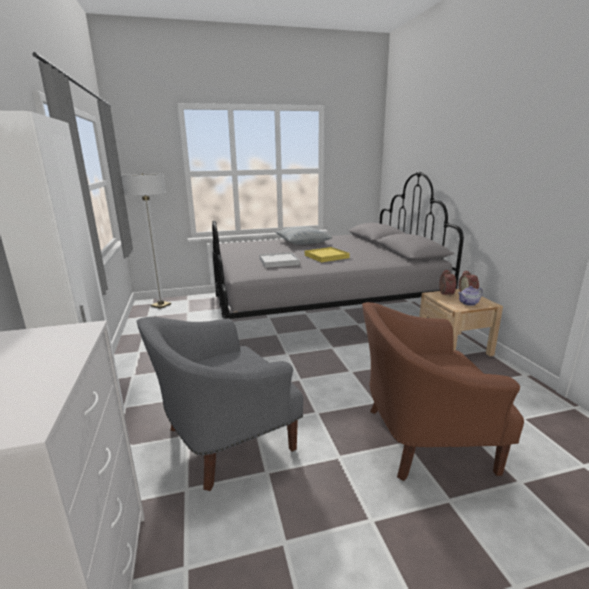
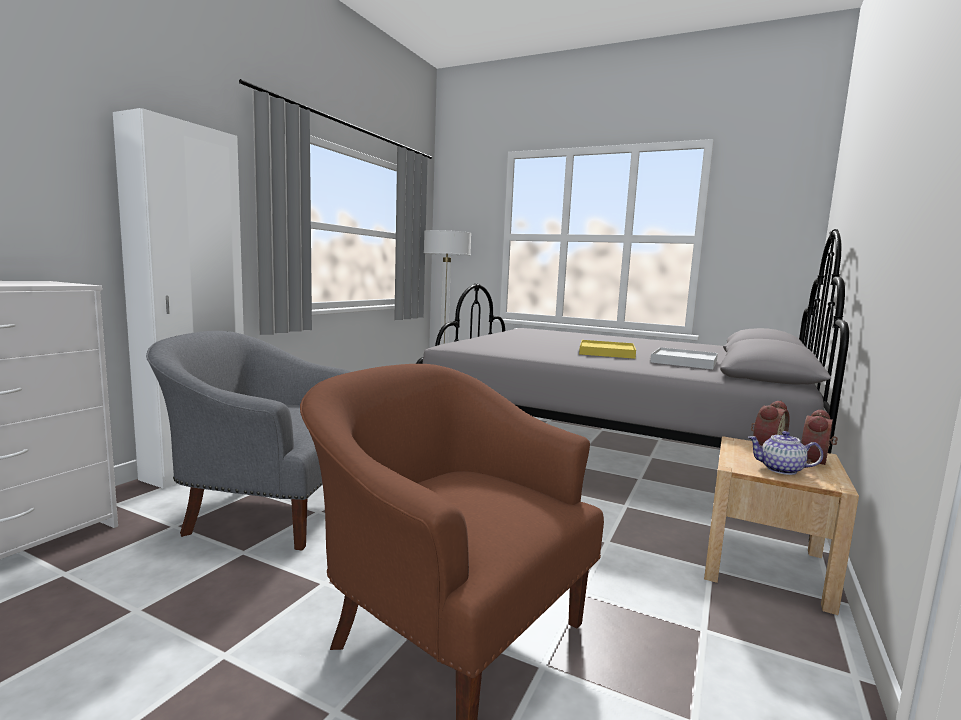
camera: 40 degrees right, 10 degrees down
(279, 262) = (528, 345): white tray -> white tray (684, 362)
(303, 242) = (625, 340): pillow -> none

